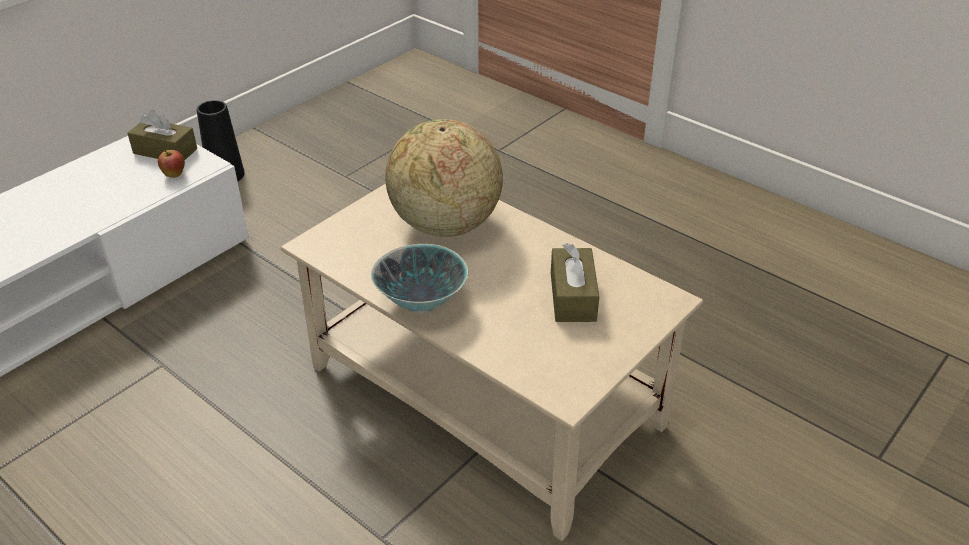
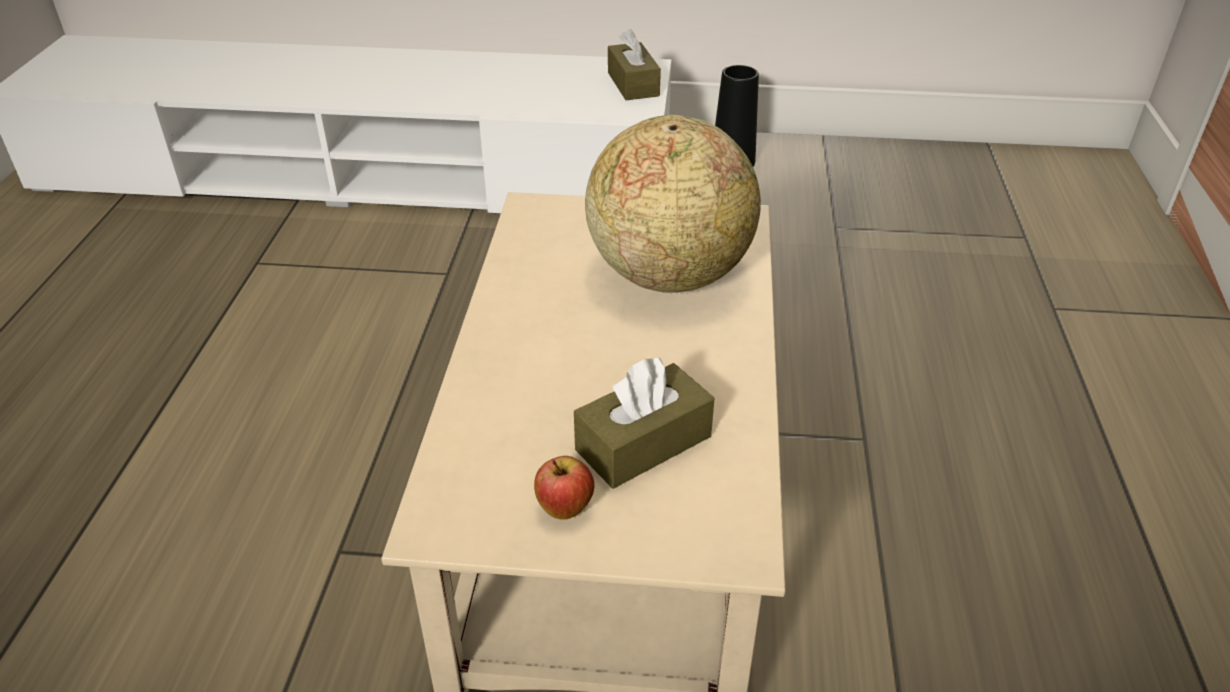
camera: 55 degrees right, 0 degrees up
(174, 175) = (604, 106): apple -> apple (565, 510)
(421, 303) = (506, 324): bowl -> none

